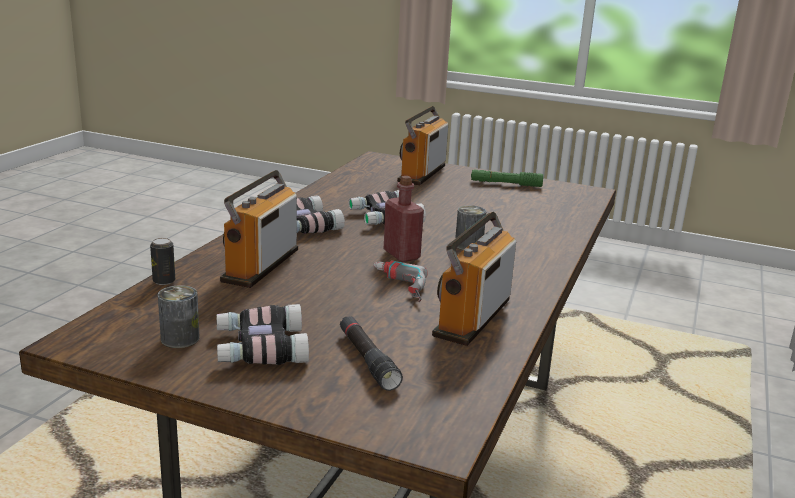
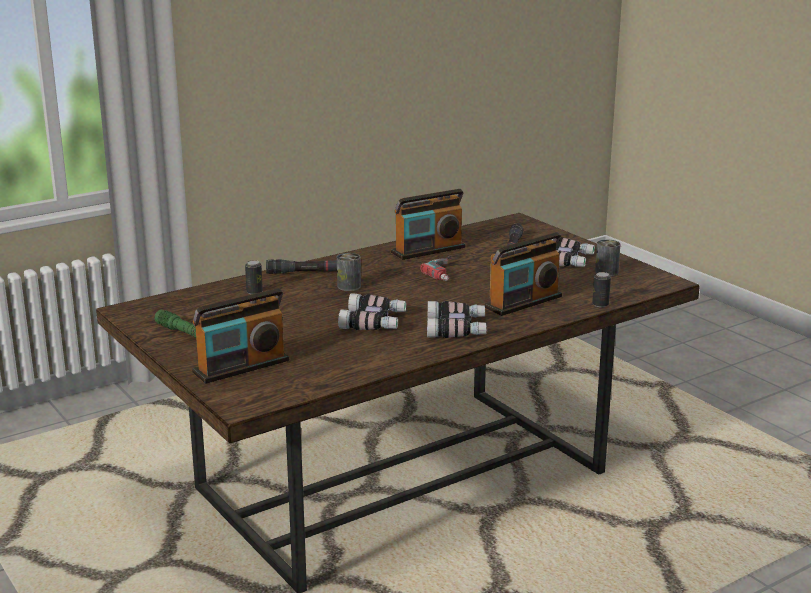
camera: 145 degrees left, 0 degrees up
(401, 255) = (411, 289): red bottle -> none
(537, 222) = (254, 292): none -> can
(543, 251) = (302, 272): none -> black flashlight

